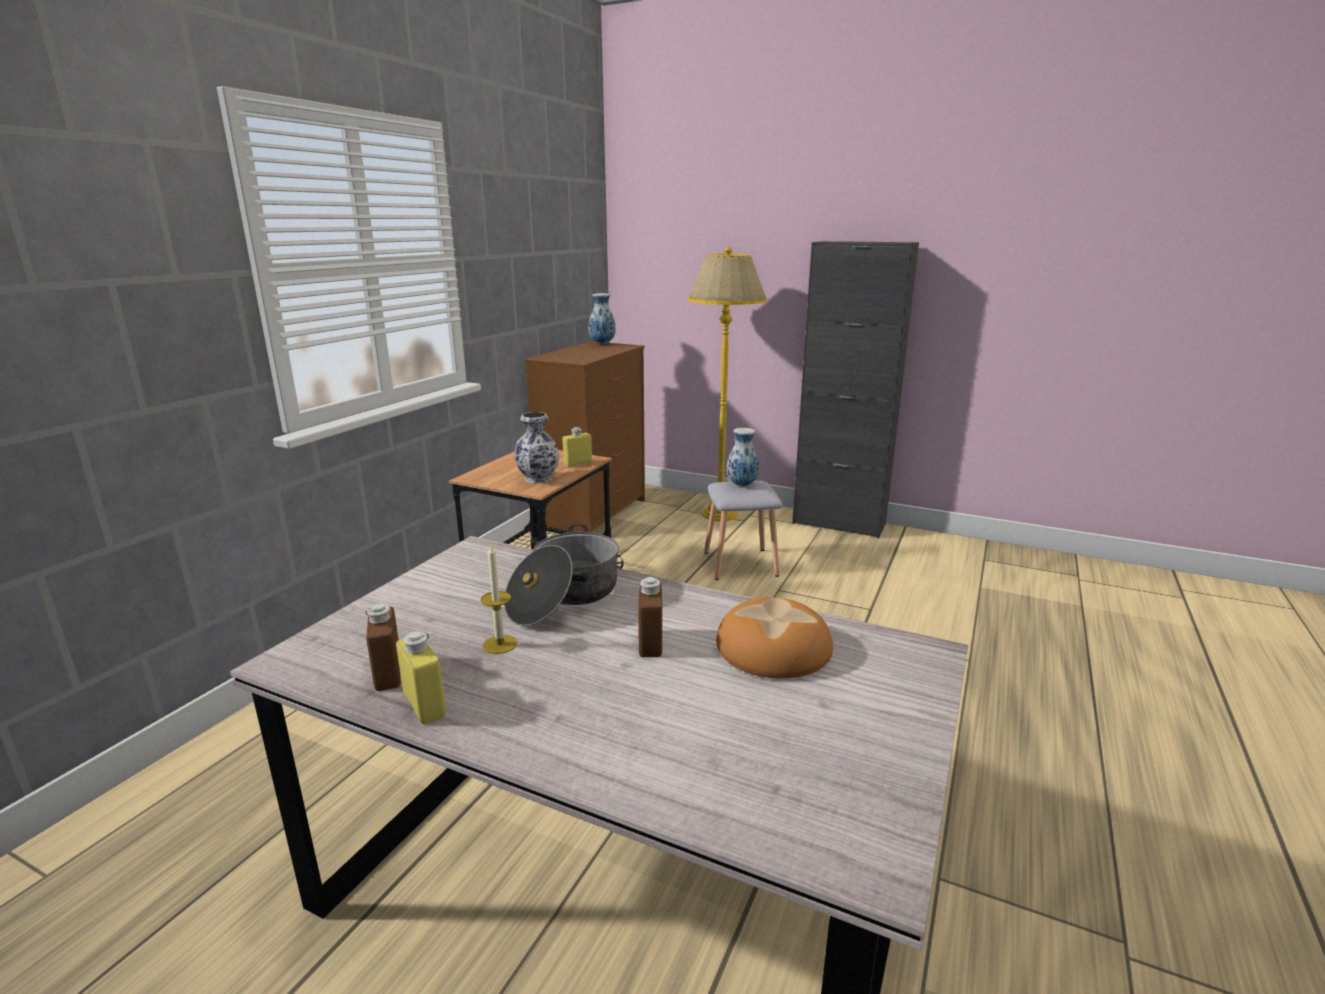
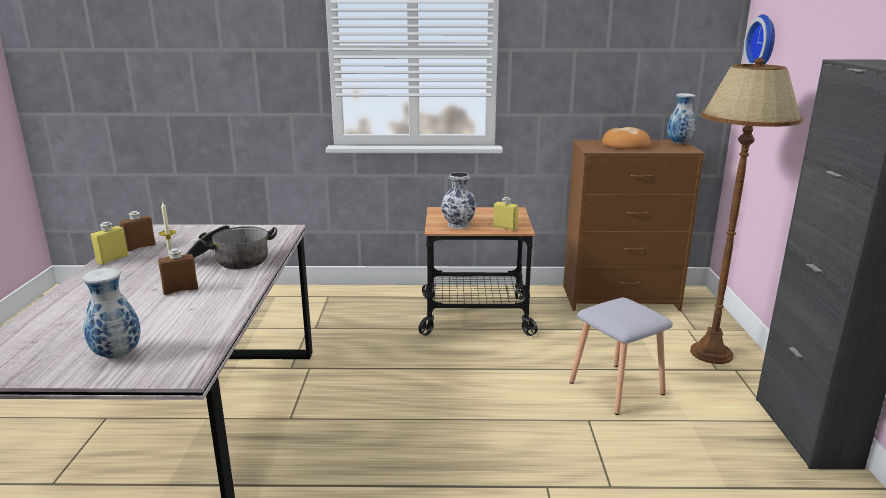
camera: 65 degrees right, 0 degrees up
(648, 239) = (764, 42): none -> wall clock
(720, 514) = (712, 353): yellow floor lamp -> brown floor lamp
(742, 485) = (629, 308): vase -> vase (116, 355)
(773, 648) = (180, 322): bread -> bread (625, 145)

